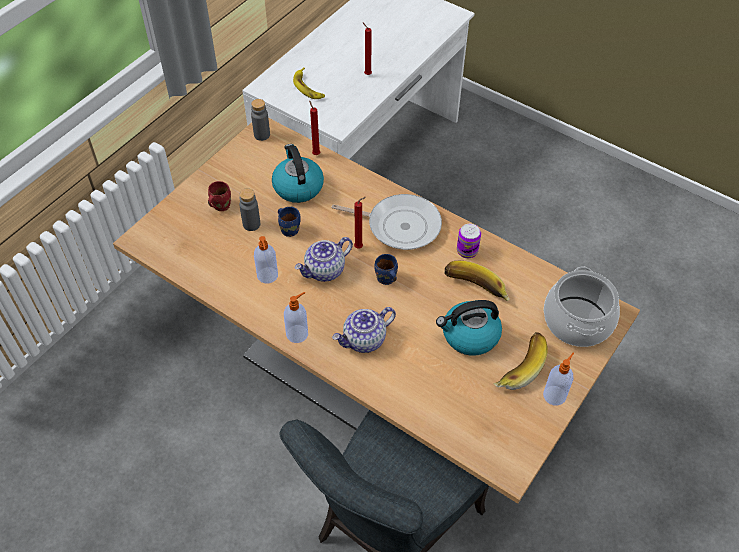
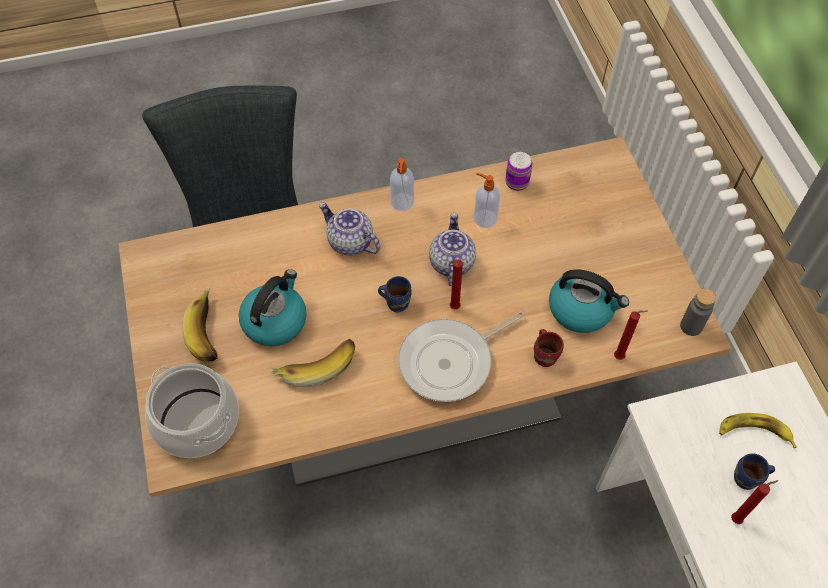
camera: 130 degrees right, 5 degrees up
(220, 205) = (607, 232): red mug -> red mug (546, 356)
(251, 224) = (560, 242): grey bottle -> none
(290, 229) = (527, 268): blue mug -> blue mug (747, 480)
(364, 340) = (349, 242): teapot -> teapot turned 60 degrees counterclockwise
(467, 251) = (364, 396): can -> can (517, 182)
(555, 395) = (158, 337): soap dispenser -> none

